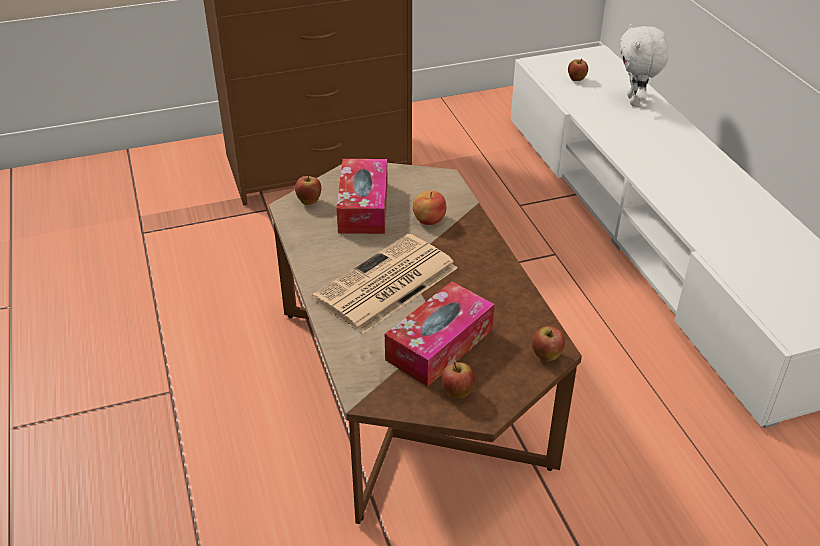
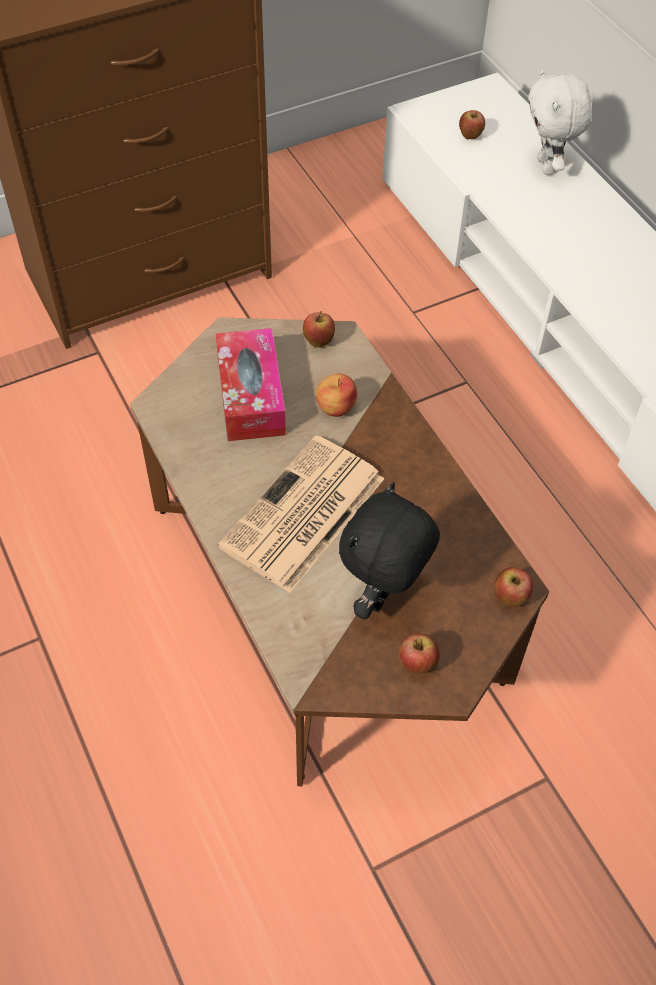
camera: 10 degrees left, 15 degrees up
(309, 202) = (181, 394): apple -> apple (318, 342)
(439, 344) = (383, 597): tissue box -> black plush toy

